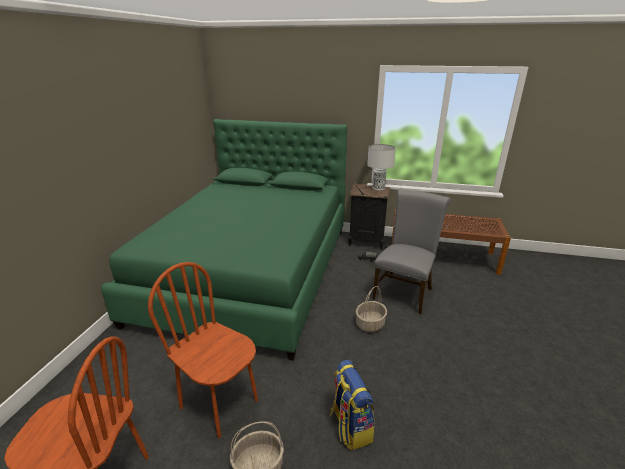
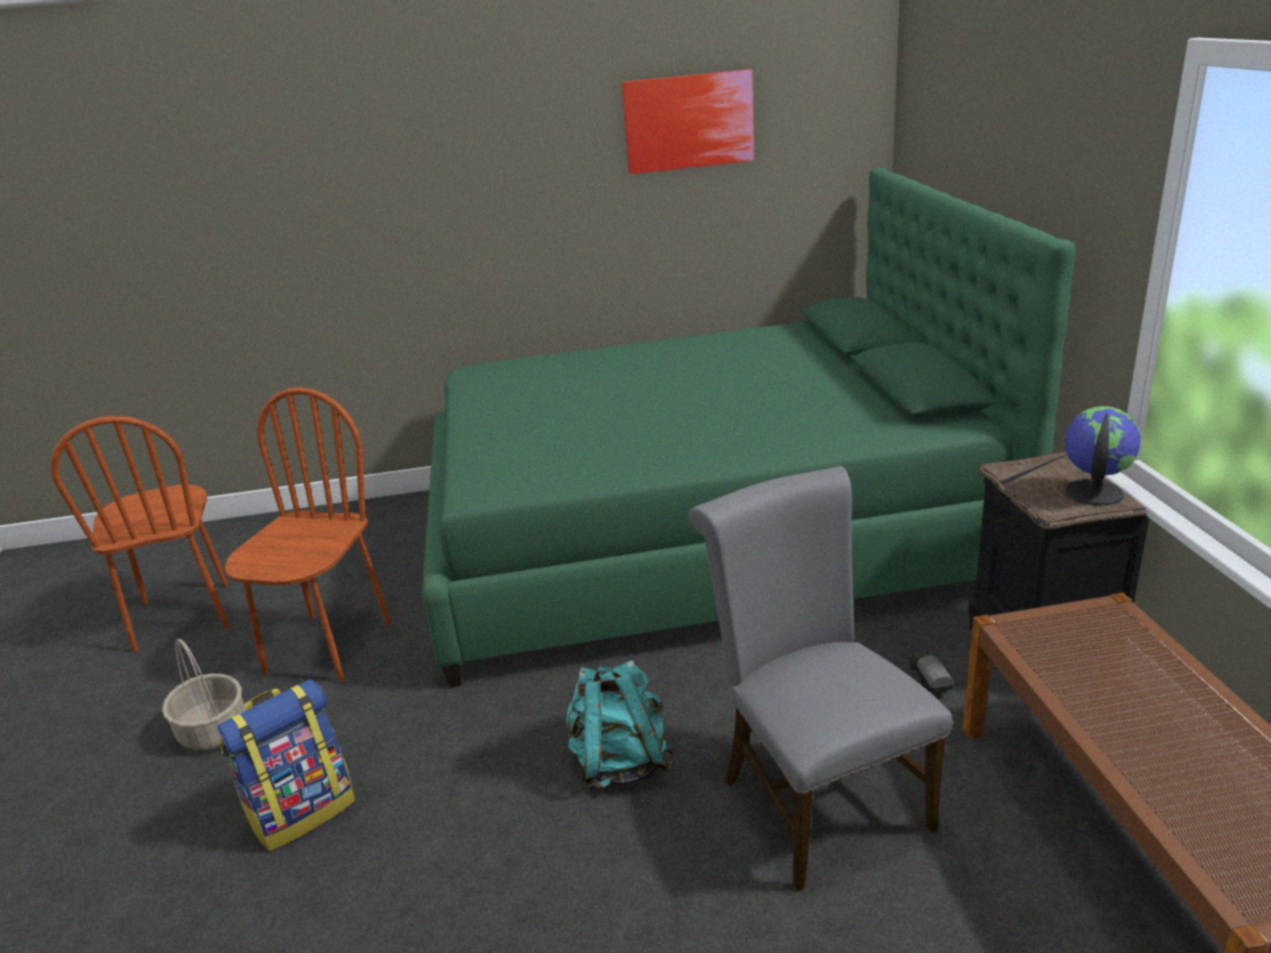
camera: 70 degrees right, 0 degrees up
(163, 104) = (688, 121): none -> picture
(370, 324) = (620, 763): basket -> turquoise backpack
(378, 188) = (1092, 492): white table lamp -> globe
(404, 291) = (817, 796): grey chair -> grey chair turned 120 degrees counterclockwise

